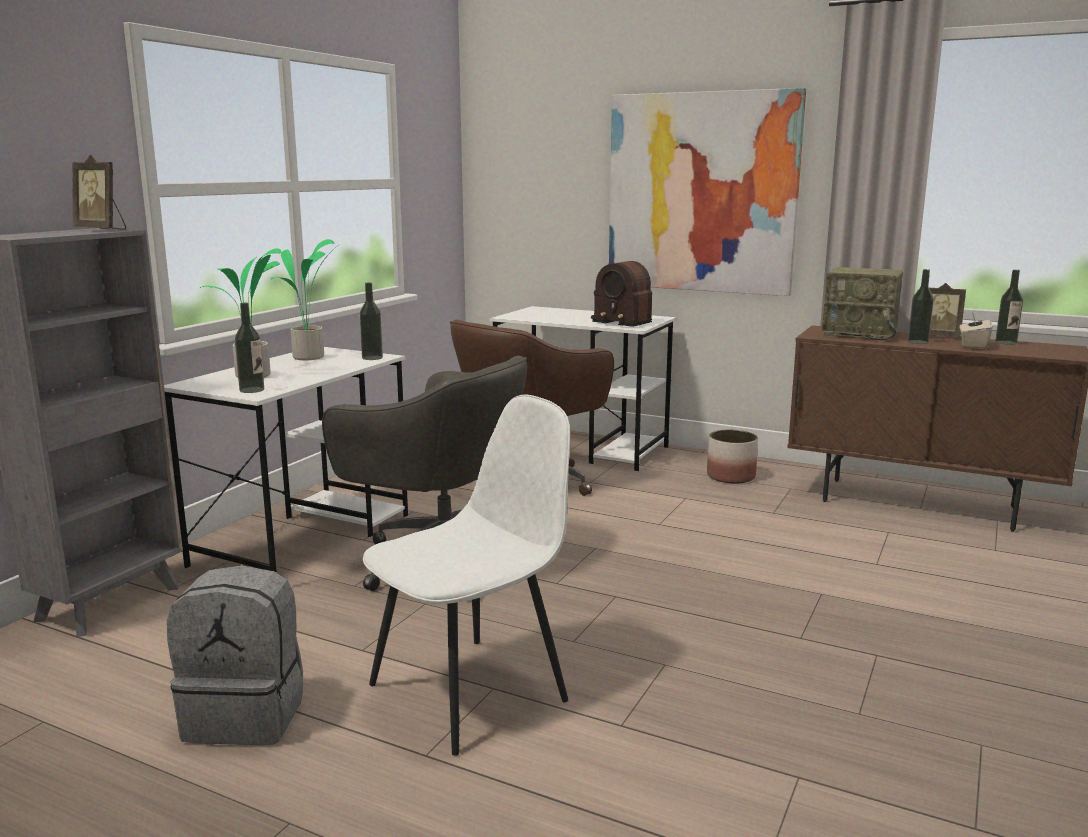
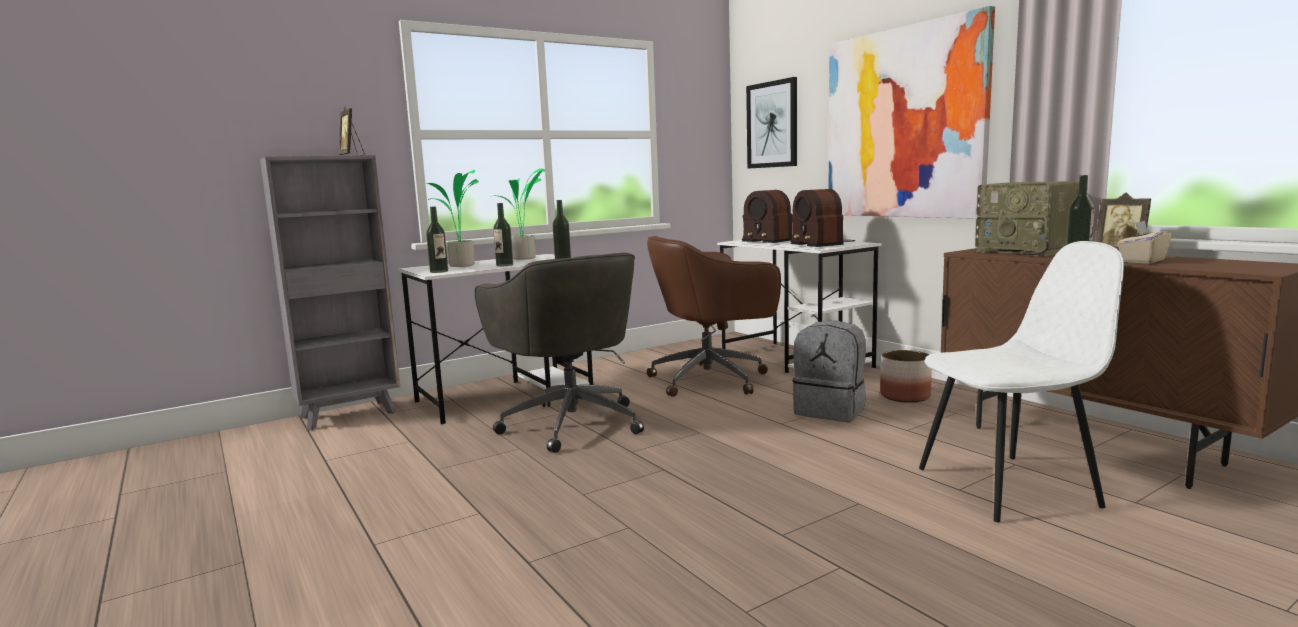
camera: 30 degrees right, 5 degrees down
(247, 715) = (318, 493): grey backpack -> grey backpack (831, 411)
(472, 691) = (463, 511): white chair -> white chair (1010, 487)
(527, 176) = (772, 125): none -> picture
(548, 315) = (768, 241): none -> radio
(1006, 342) = (1199, 259): bottle -> bottle (504, 265)

